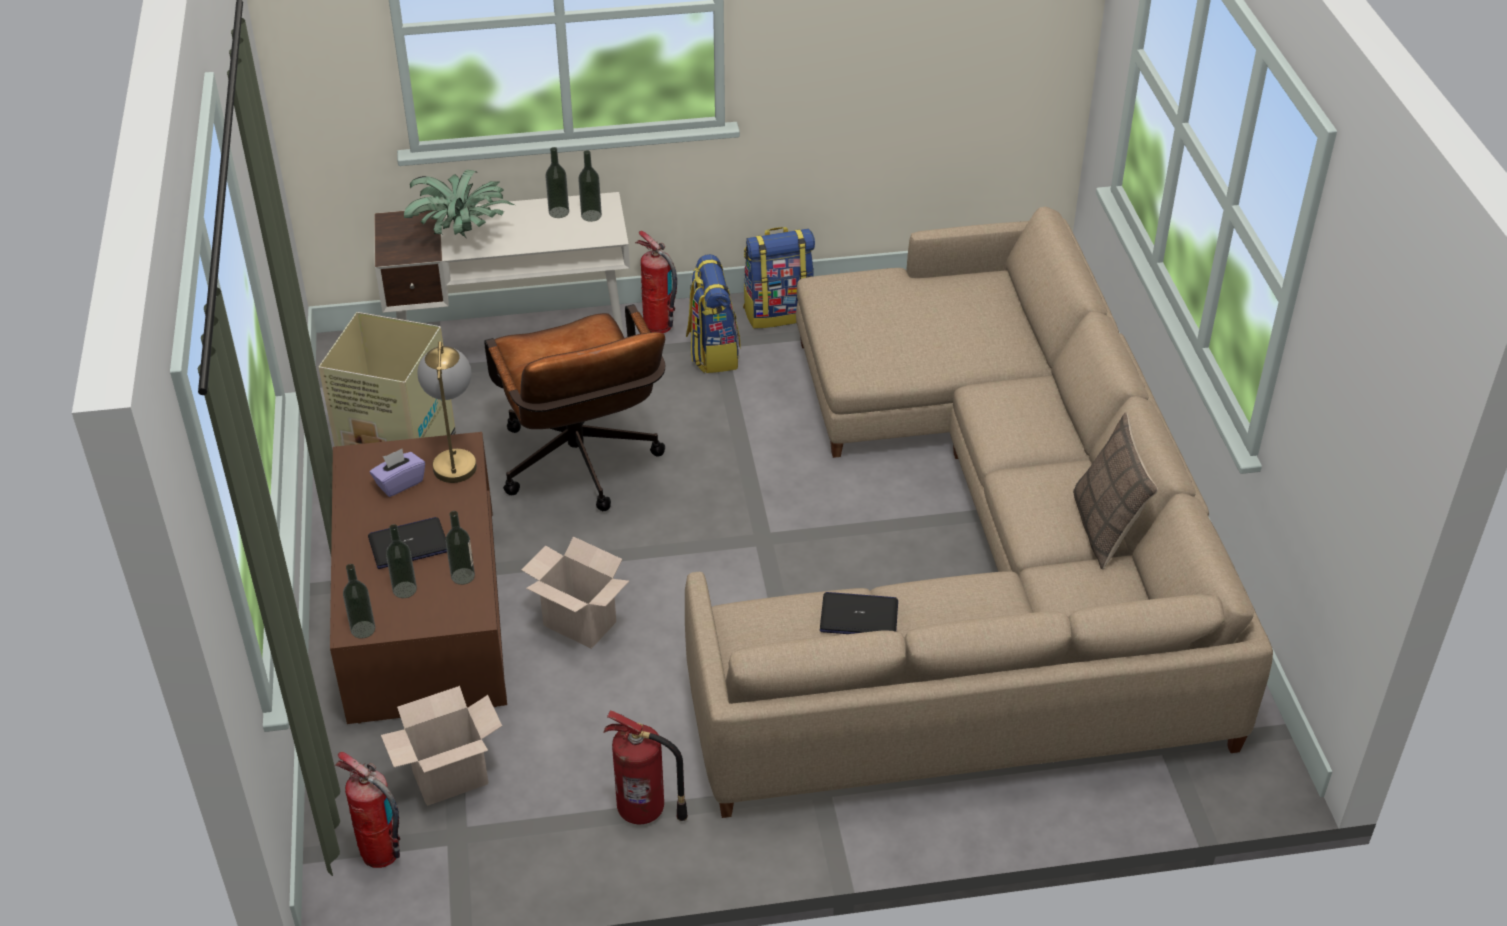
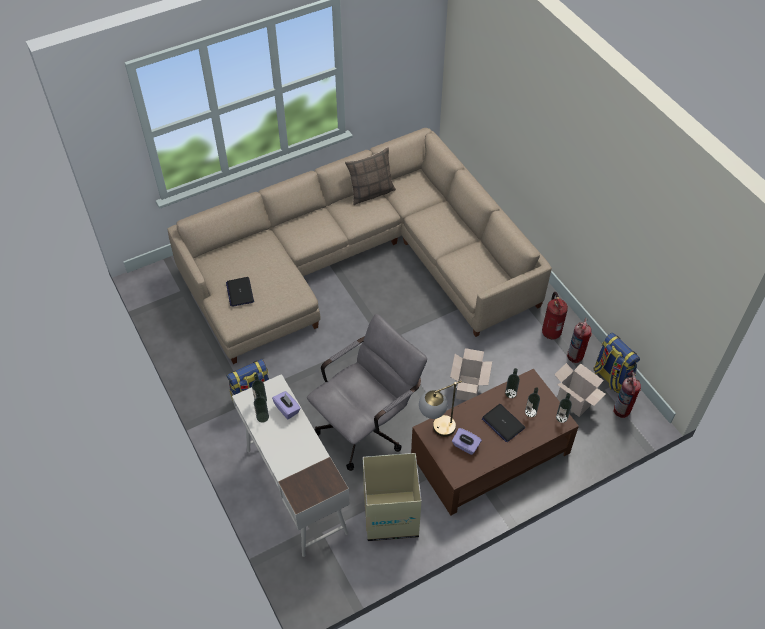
camera: 110 degrees left, 10 degrees up
(462, 234) = (301, 456): potted plant -> none
(556, 237) = (287, 409): none -> purple tissue box
(582, 469) = (367, 426): brown office chair -> grey office chair
(658, 326) = (238, 433): fire extinguisher -> fire extinguisher (575, 356)
(778, 312) = (208, 381): backpack -> backpack (611, 377)
(859, 616) = (459, 253): laptop -> laptop (240, 292)

